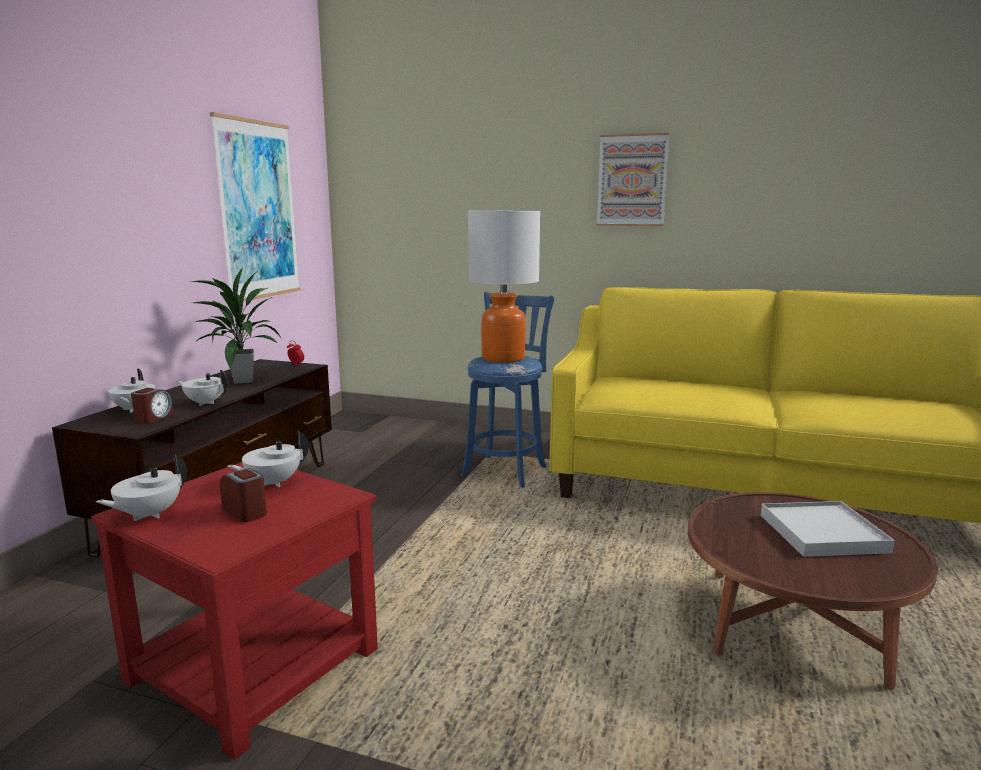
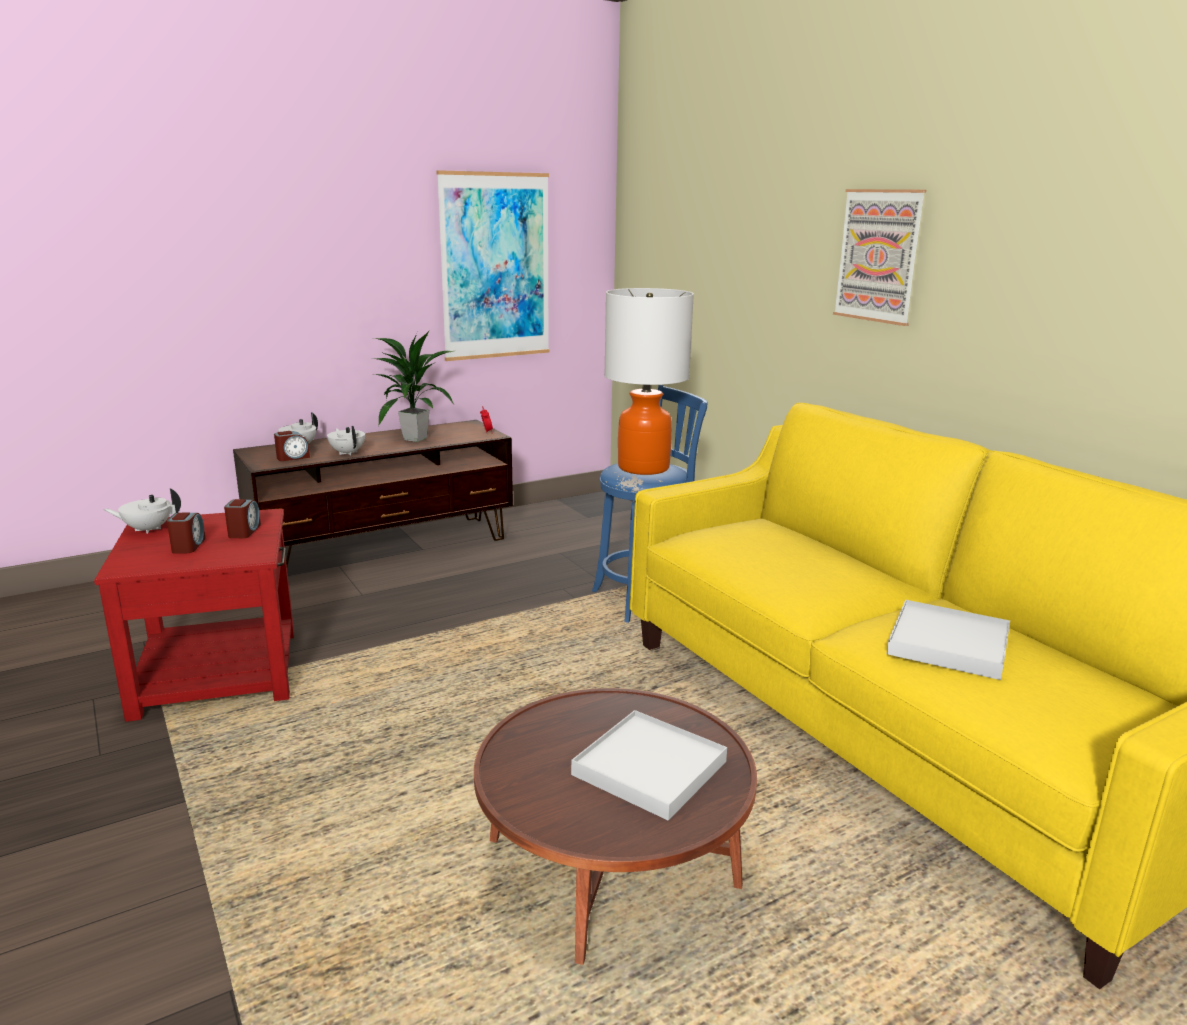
camera: 40 degrees right, 5 degrees up
(272, 483) = (244, 531): white teapot -> alarm clock
(850, 405) = (948, 644): none -> white tray

